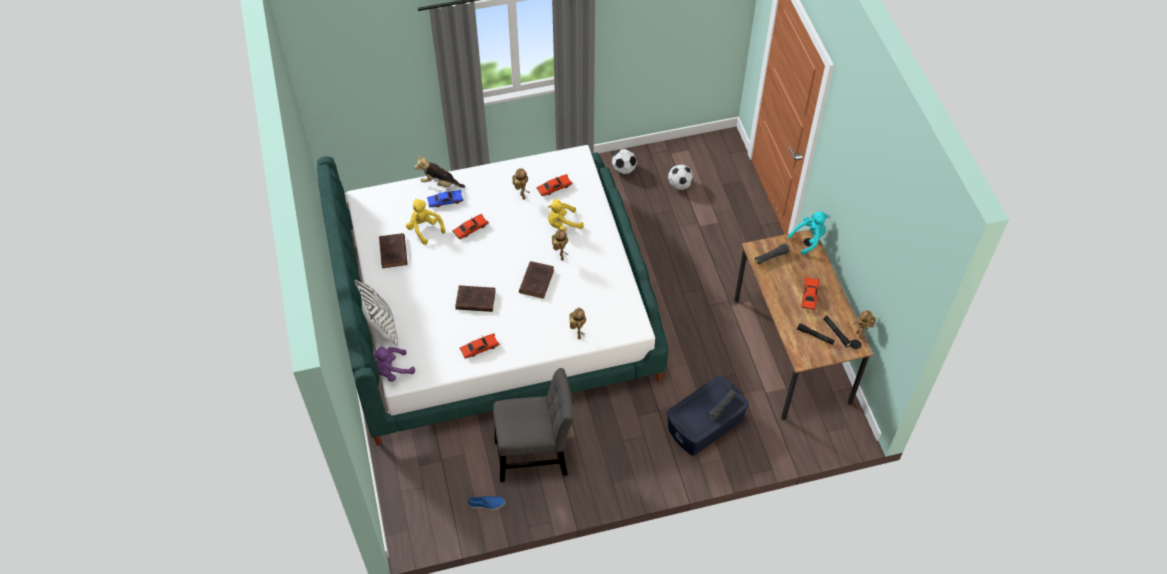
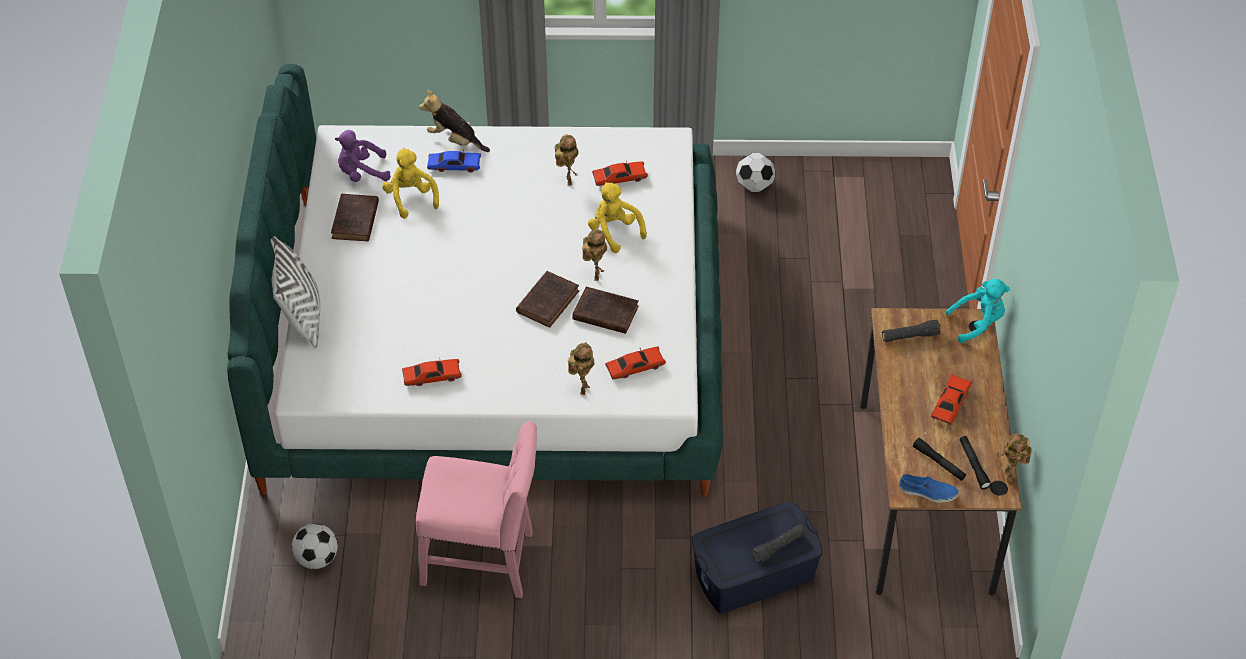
camera: 15 degrees right, 5 degrees down
(393, 370) = (297, 380): purple plush toy -> purple plush toy (362, 173)
(470, 229) = (477, 211): red toy car -> red toy car (635, 367)
(474, 300) = (448, 309): brown book -> brown book (603, 313)
(487, 504) = (389, 611): blue shoe -> blue shoe (928, 492)
(535, 456) = (484, 560): grey chair -> pink chair
(563, 224) = (614, 231): yellow plush toy -> yellow plush toy turned 60 degrees clockwise
(679, 185) = (832, 224): football -> football (317, 558)

